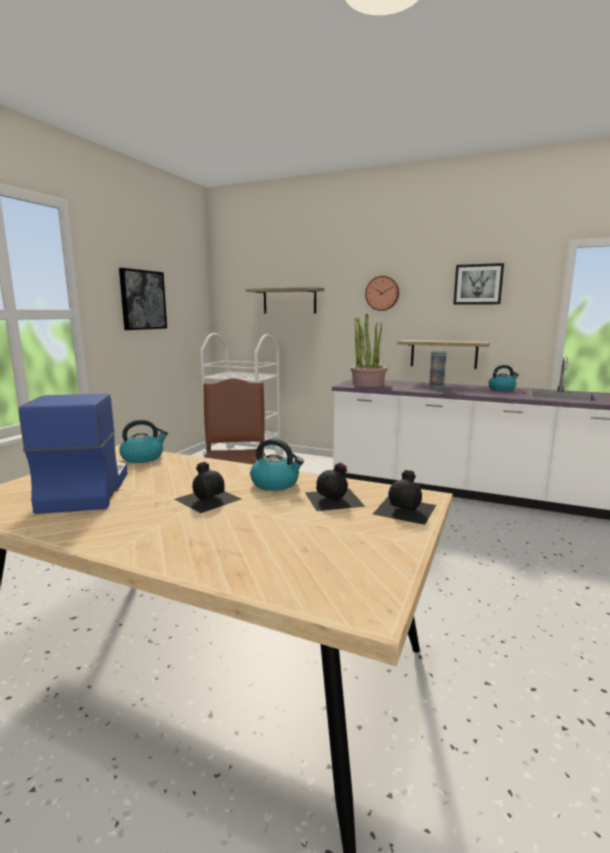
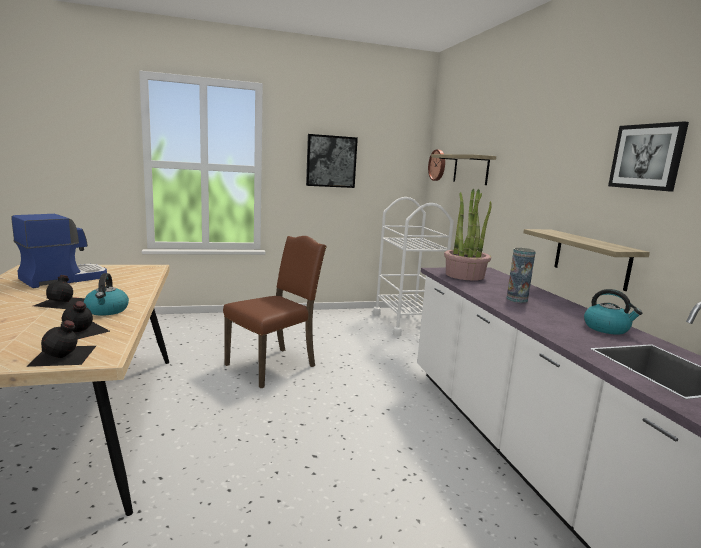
camera: 50 degrees right, 0 degrees up
(143, 458) = (142, 274): kettle -> none
(382, 293) = (541, 165): wall clock -> wall clock (438, 165)

